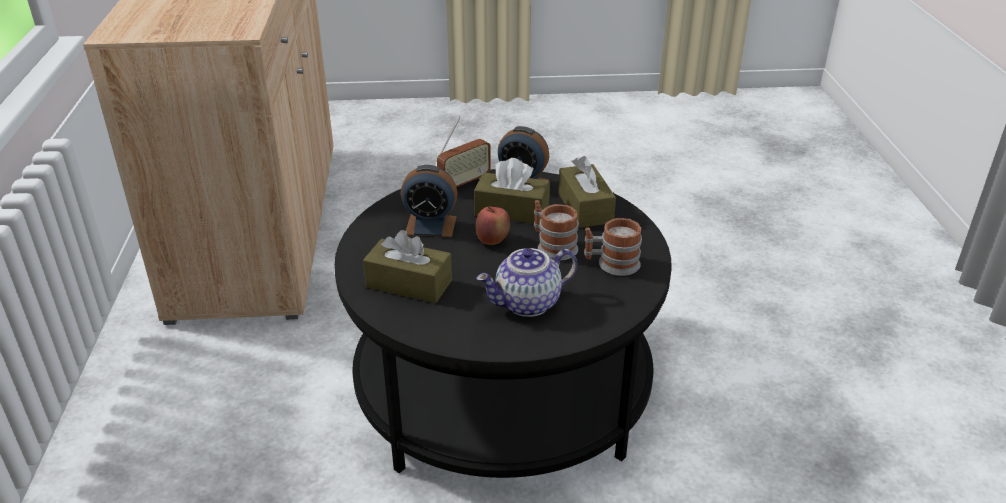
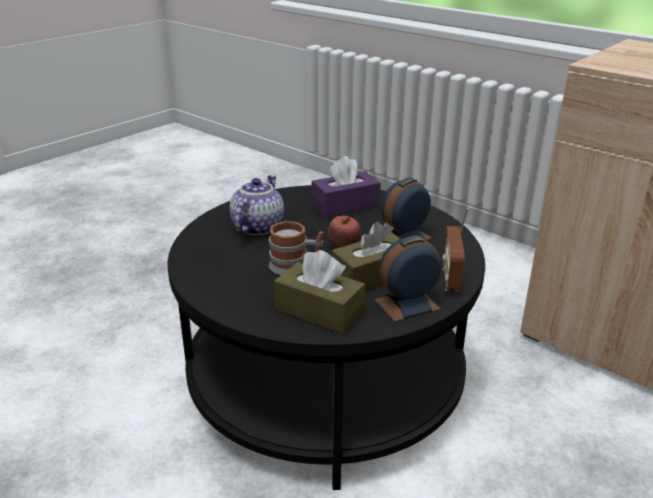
camera: 135 degrees right, 5 degrees down
(409, 284) = (345, 205): brown tissue box -> purple tissue box
(611, 264) = (233, 275): mug -> none

